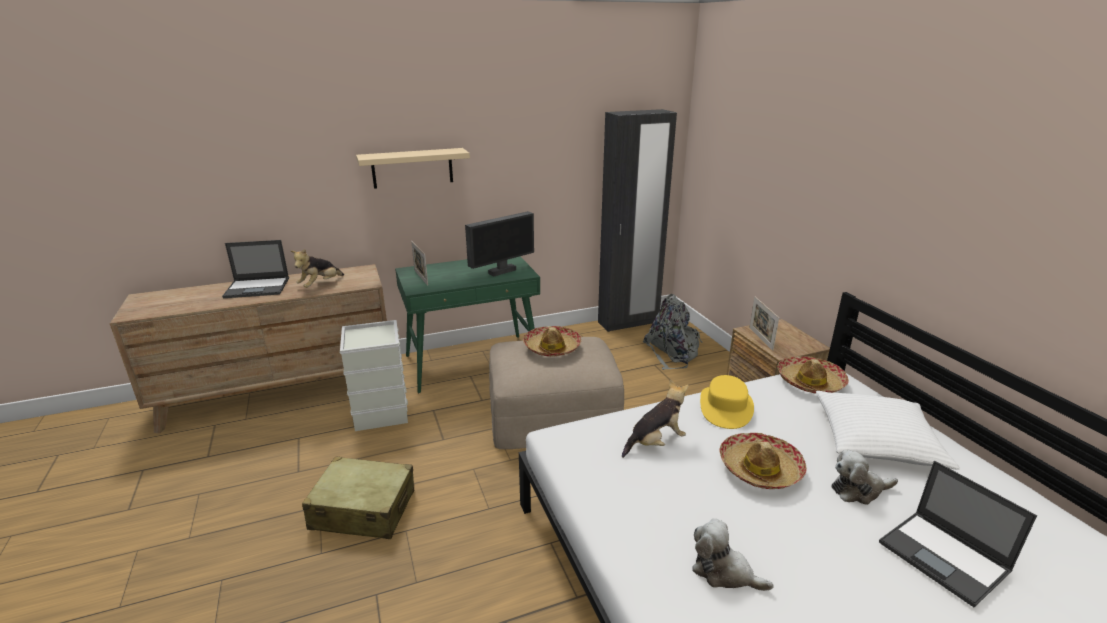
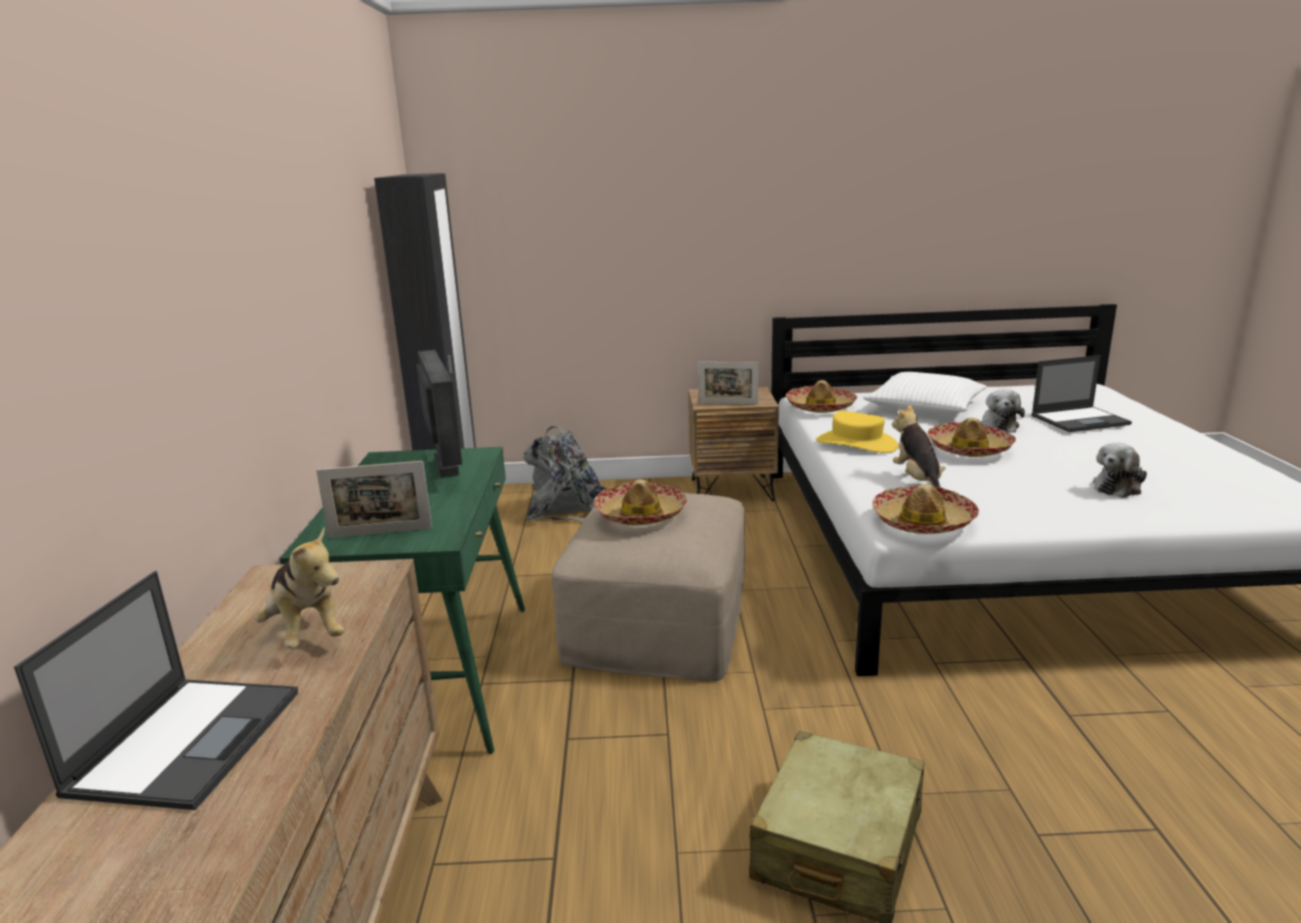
camera: 70 degrees left, 5 degrees down
(380, 413) = (529, 813): grey storage box -> none
(412, 168) = (240, 310): beige shelf -> none
(572, 447) = (923, 521): none -> hat

